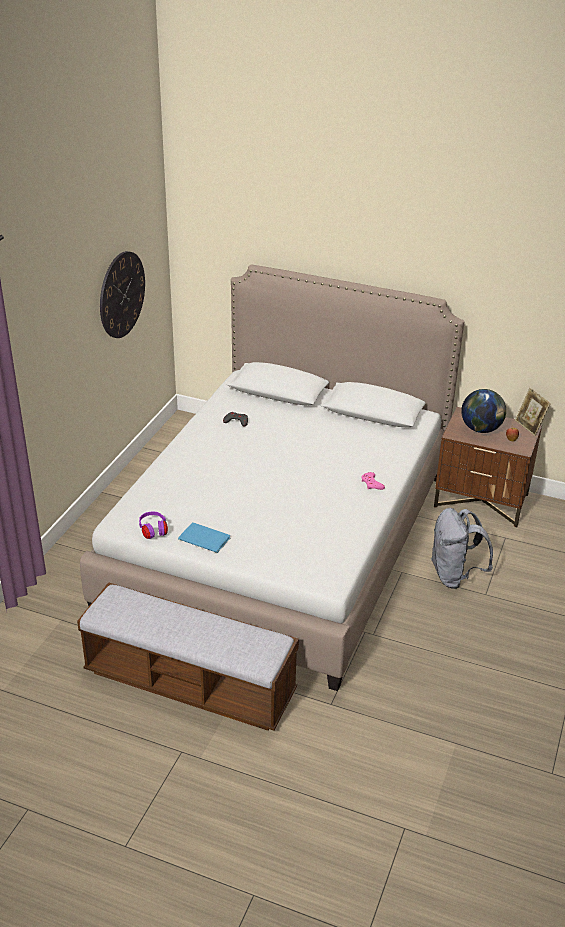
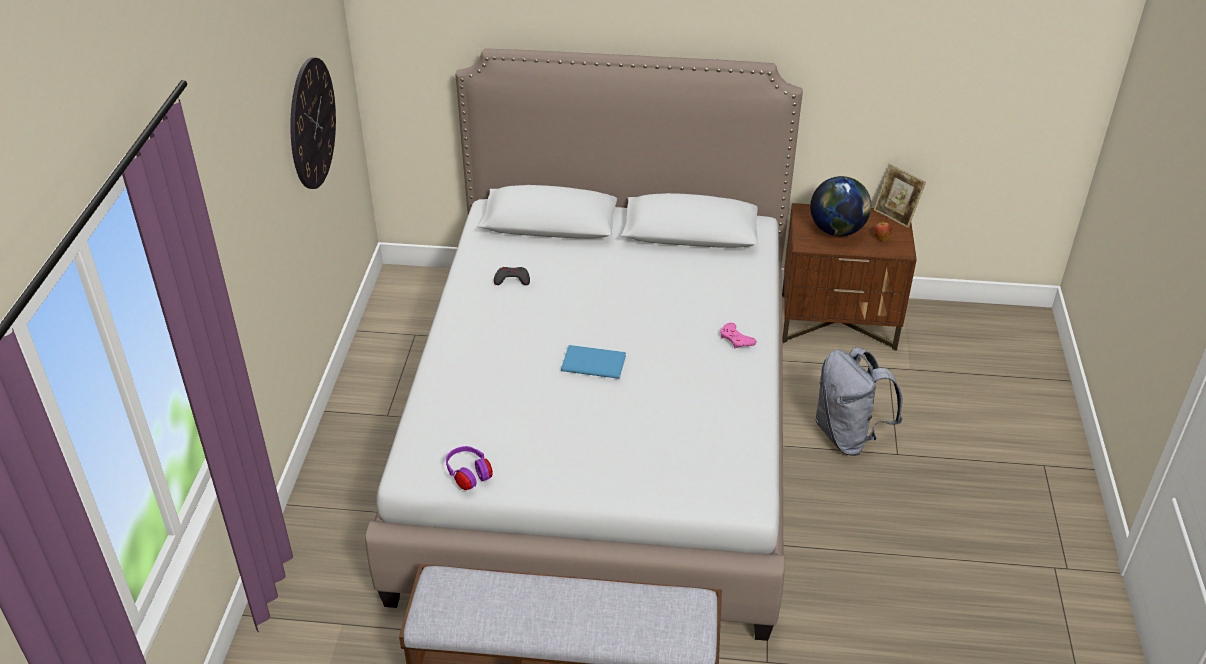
camera: 15 degrees left, 5 degrees up
(204, 537) = (545, 470): blue book -> blue book (592, 362)

